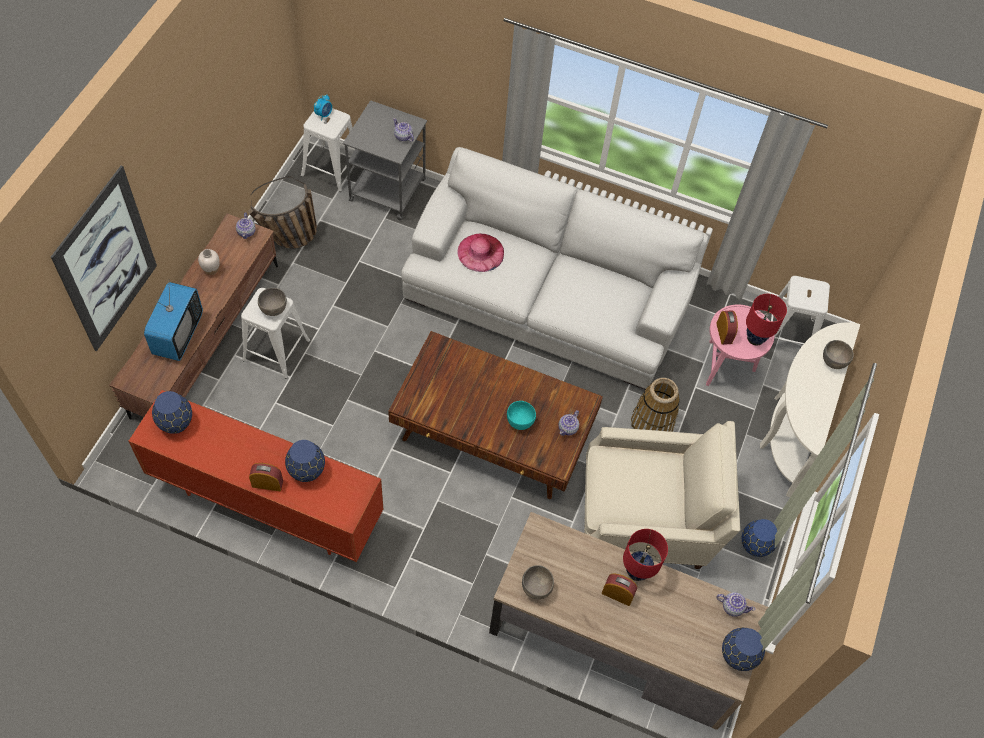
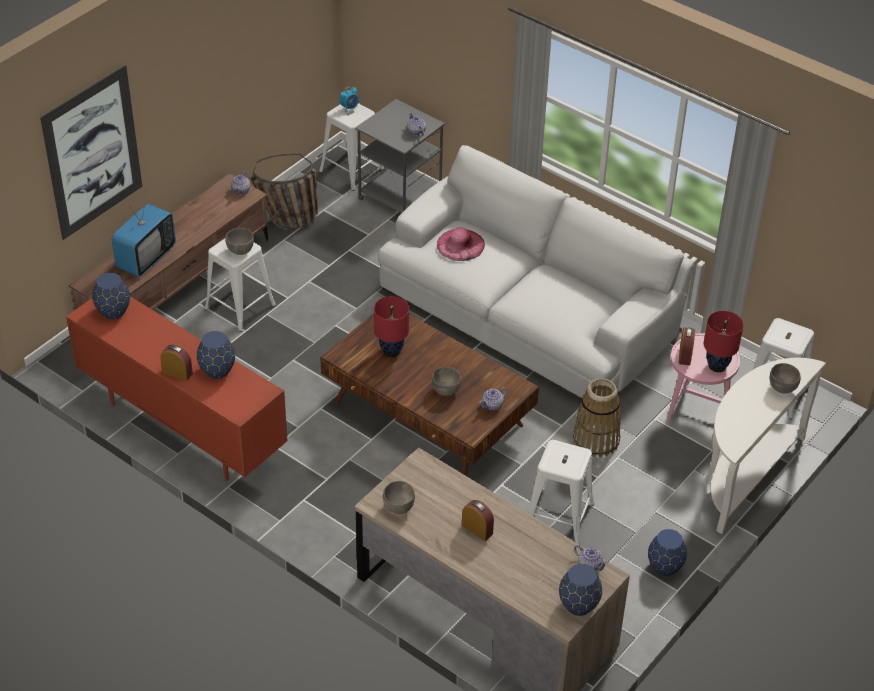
camera: 20 degrees right, 15 degrees down
(211, 269) = (196, 214): white vase -> none
(520, 422) = (446, 391): turquoise bowl -> grey bowl
(637, 571) = (504, 516): red table lamp -> red table lamp (391, 350)
(646, 515) = (559, 516): beige armchair -> white stool

